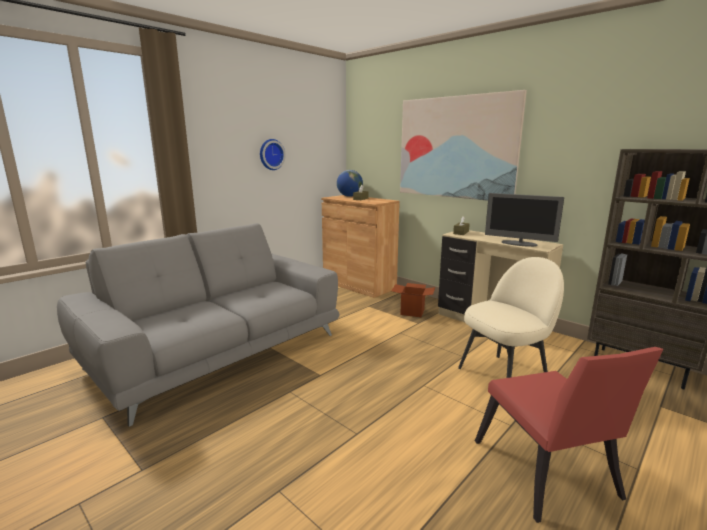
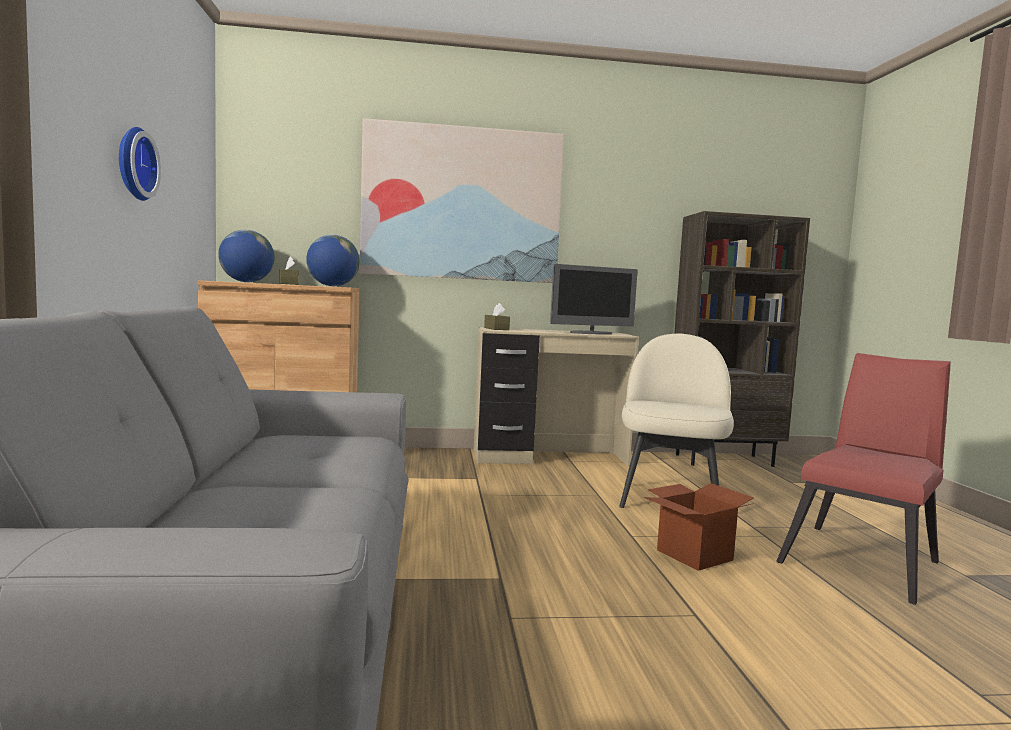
camera: 50 degrees left, 10 degrees down
(382, 200) = (332, 286): none -> globe
(412, 312) = (441, 468): cardboard box -> cardboard box (695, 555)
(547, 475) = (864, 560): red chair -> red chair turned 75 degrees counterclockwise

